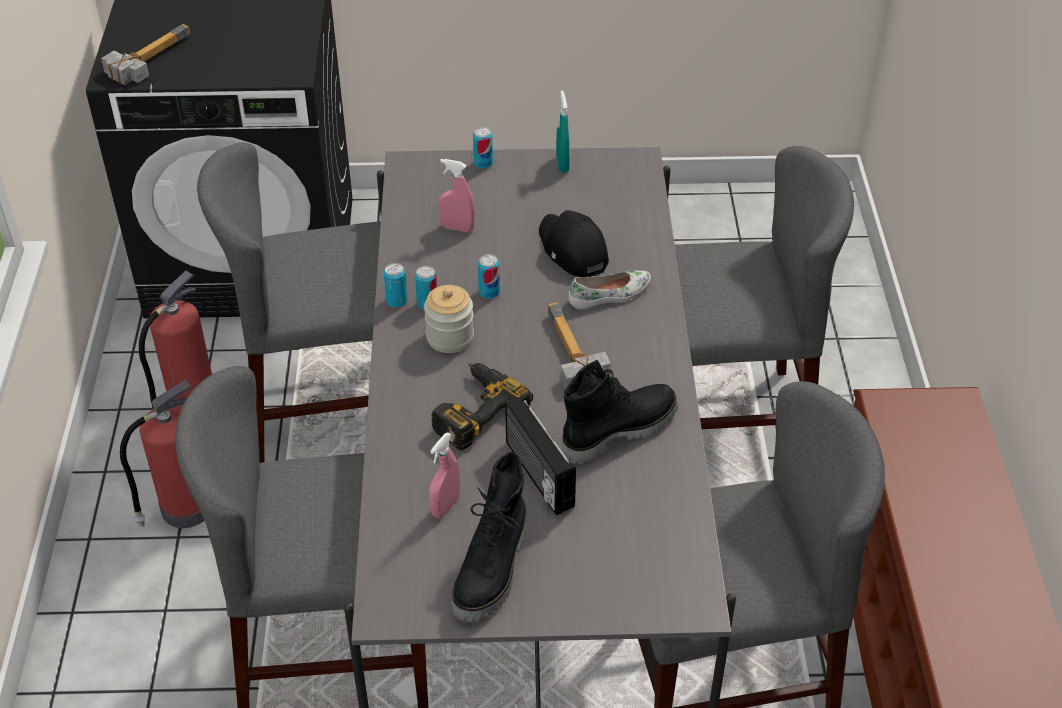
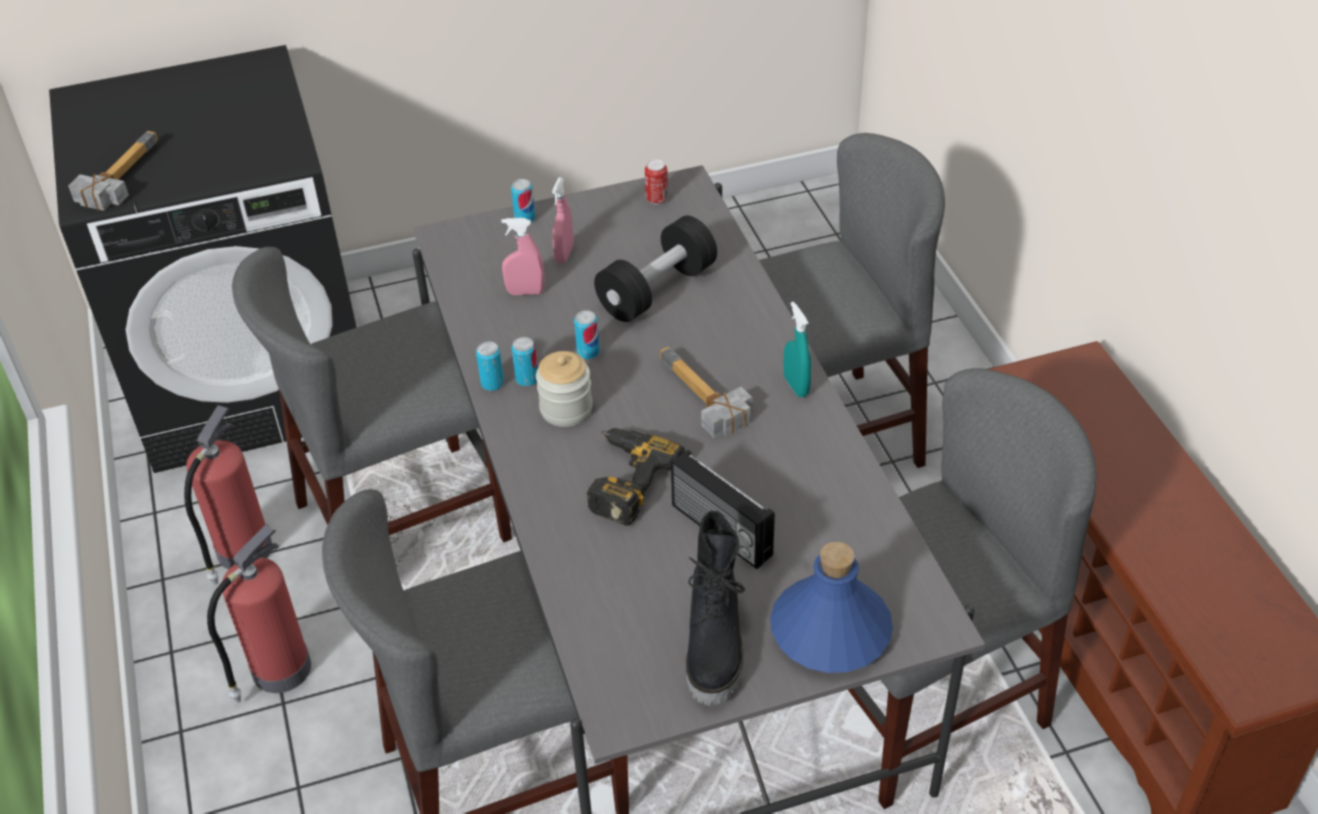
camera: 15 degrees left, 0 degrees up
(445, 506) = (636, 589): pink spray bottle -> pink spray bottle (564, 254)
(562, 164) = (609, 203): turquoise spray bottle -> turquoise spray bottle (796, 386)
(572, 250) = (657, 290): black cap -> black dumbbell
(597, 584) = (830, 630): none -> blue bottle
(606, 169) = (657, 199): none -> can
(610, 295) = (716, 327): white shoe -> none
(618, 430) = (783, 465): black boot -> none

